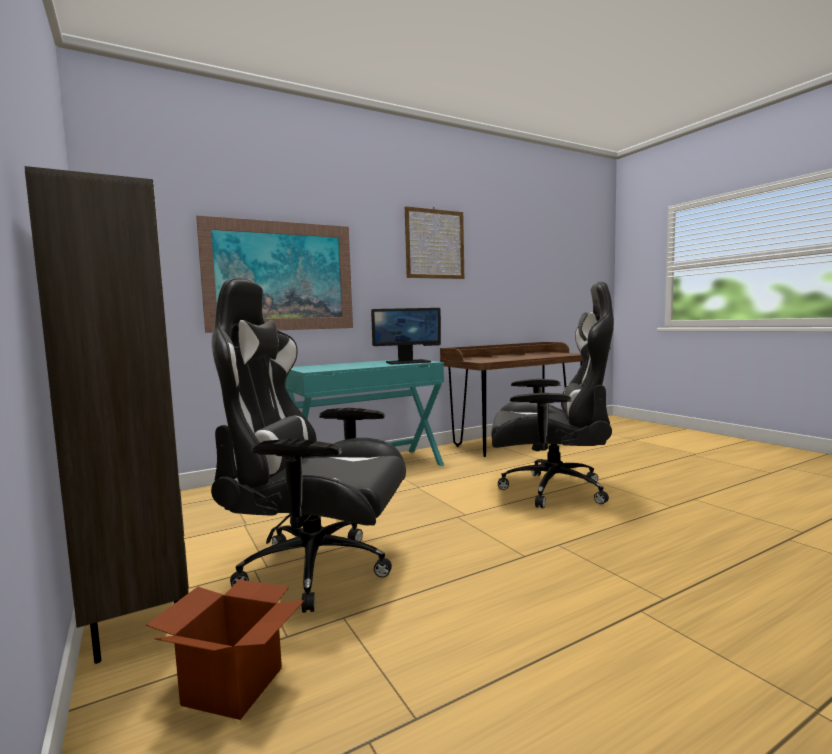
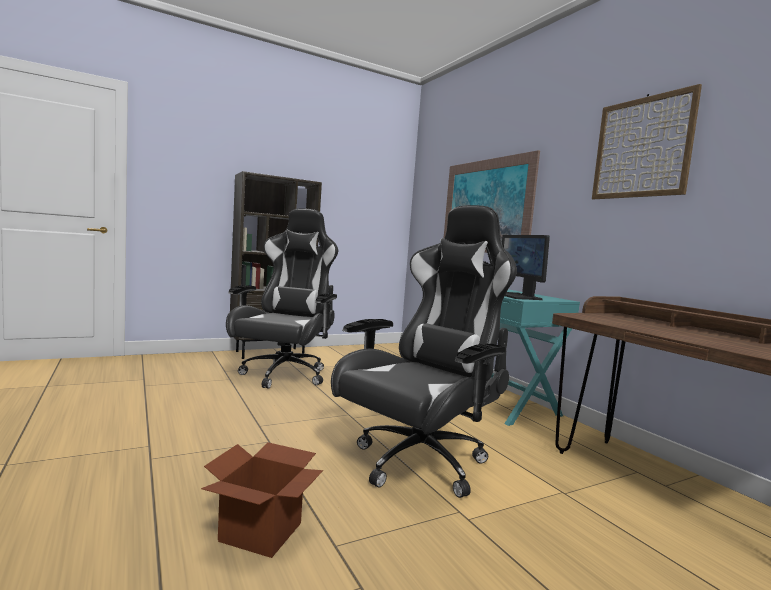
camera: 90 degrees right, 0 degrees up
(233, 686) = (199, 365): cardboard box -> cardboard box (260, 532)
(546, 490) = (415, 466): black office chair -> black office chair turned 150 degrees counterclockwise

